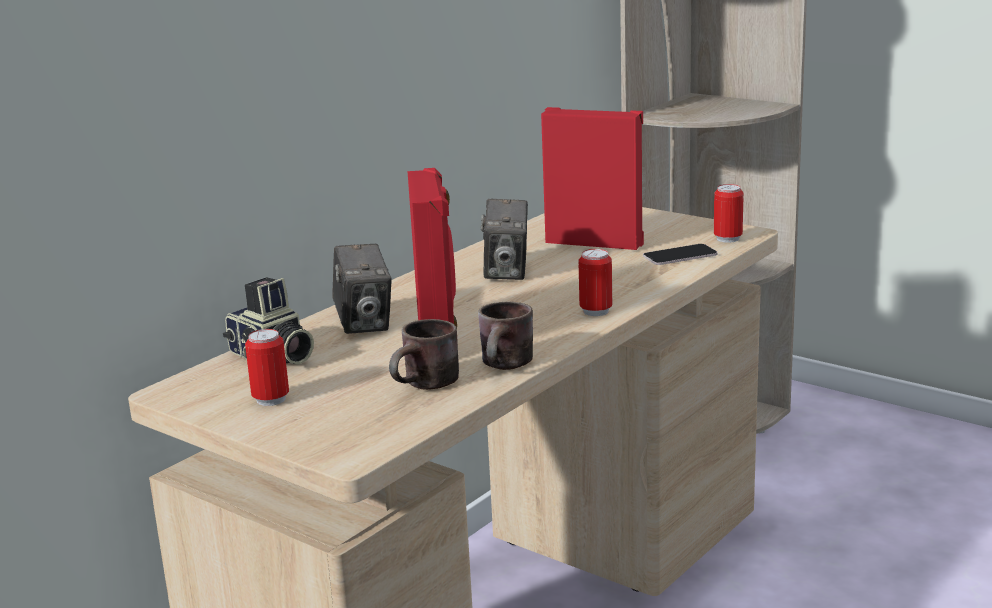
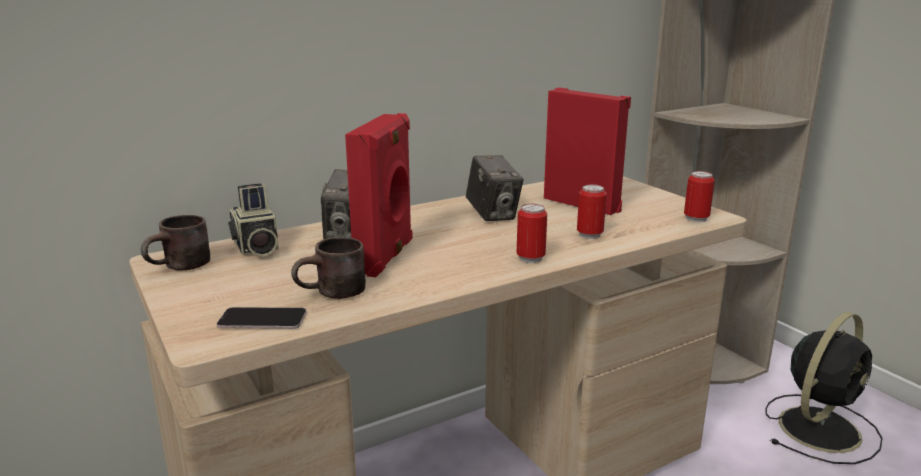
camera: 20 degrees right, 0 degrees up
(271, 399) = (213, 280): can -> can (589, 235)
(507, 272) = (493, 215): camera -> camera turned 45 degrees counterclockwise
(509, 366) = (413, 291): brown mug -> brown mug (182, 268)
(680, 256) = (643, 226): phone -> phone (262, 320)
(864, 460) = (820, 428): none -> black fan

